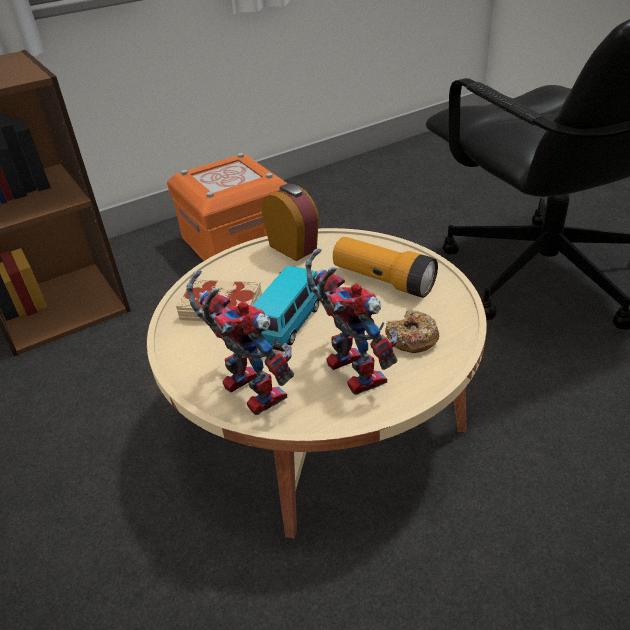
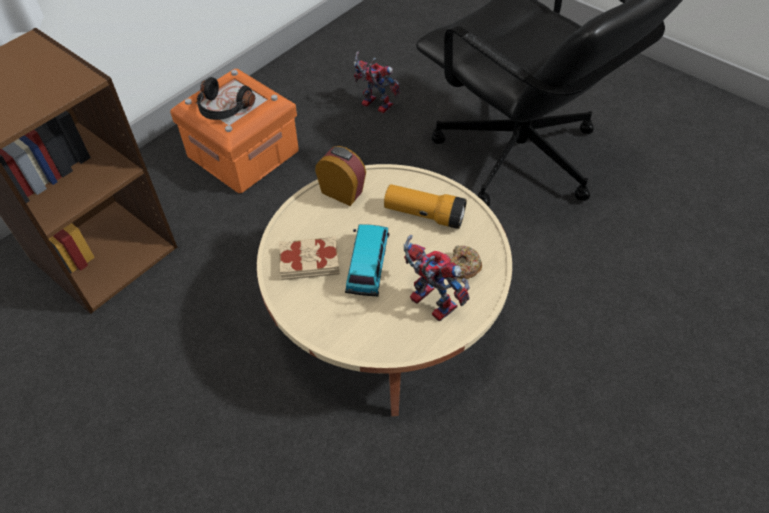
camera: 20 degrees left, 15 degrees up
(214, 180) = (223, 109): none -> black headphones
(246, 391) = (364, 334): toy robot -> toy robot (373, 105)

